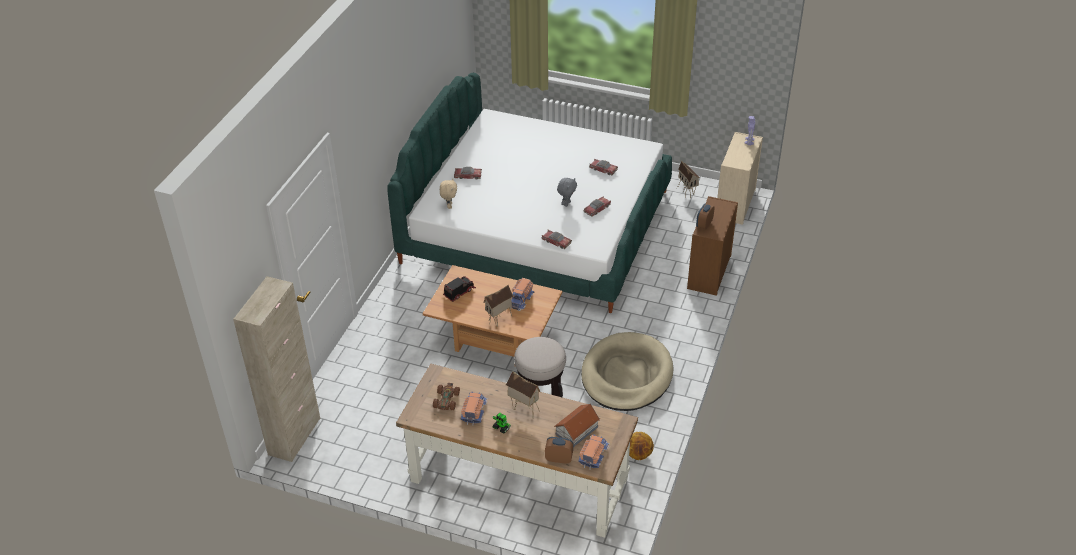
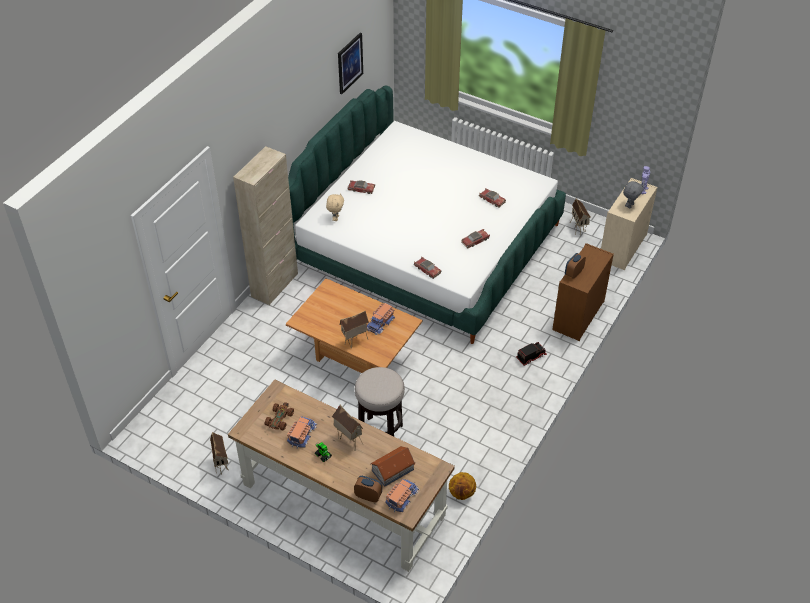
camera: 10 degrees right, 5 degrees up
(294, 436) = (150, 422): beige cabinet -> beige cabinet (275, 285)
(382, 466) = (221, 465): none -> toy house
(440, 49) = (350, 63): none -> picture
(459, 292) = (325, 307): toy truck -> toy truck (531, 356)
(566, 203) = (447, 231): grey plush toy -> grey plush toy (630, 205)
(626, 375) = (471, 410): beige dog bed -> none

